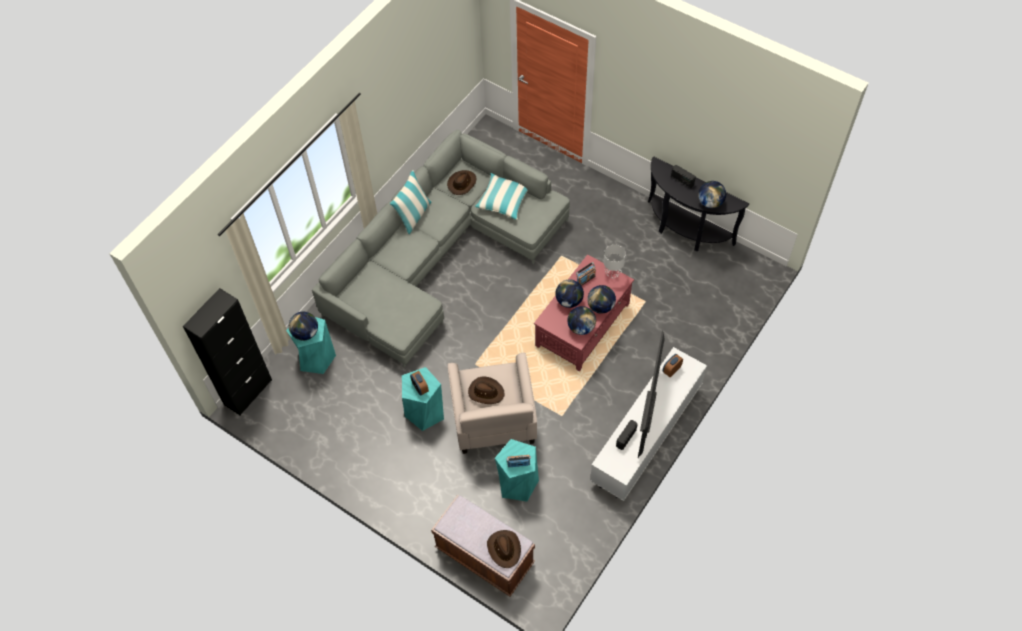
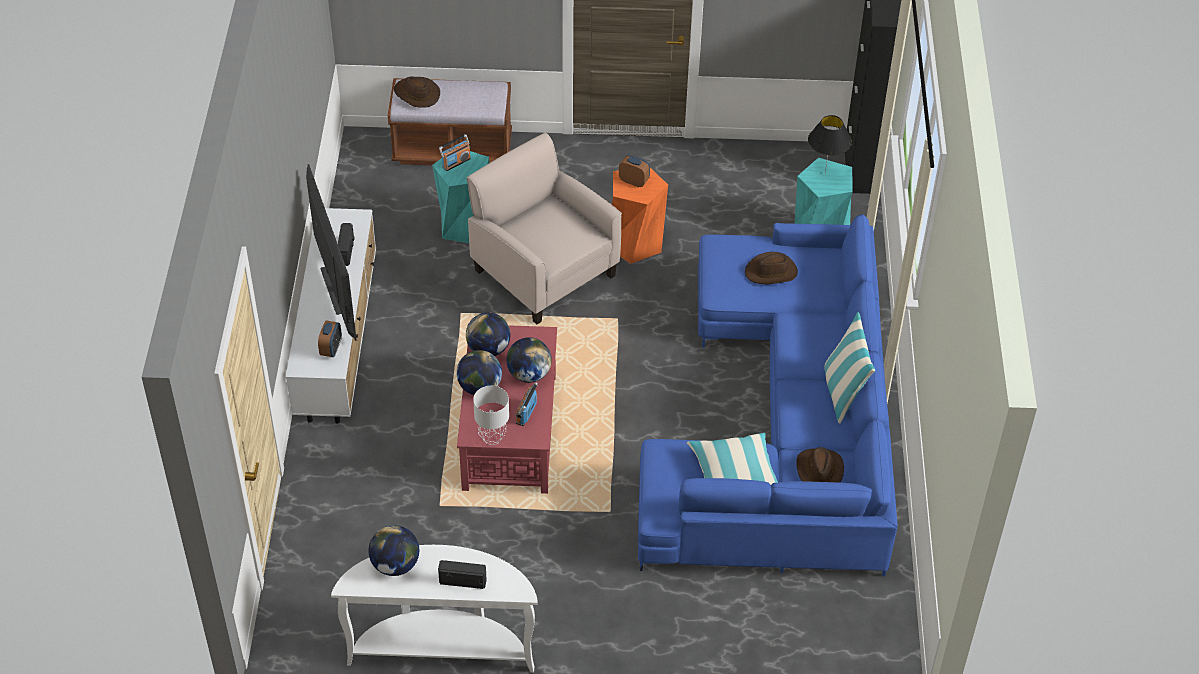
camera: 145 degrees right, 10 degrees down
(306, 333) = (825, 174): globe -> black table lamp
(425, 412) = (634, 242): turquoise stool -> orange stool
(440, 255) = (784, 428): grey sofa -> blue sofa
(486, 392) = (556, 227): brown hat -> brown hat (771, 272)
(685, 230) = (442, 647): black console table -> white console table

